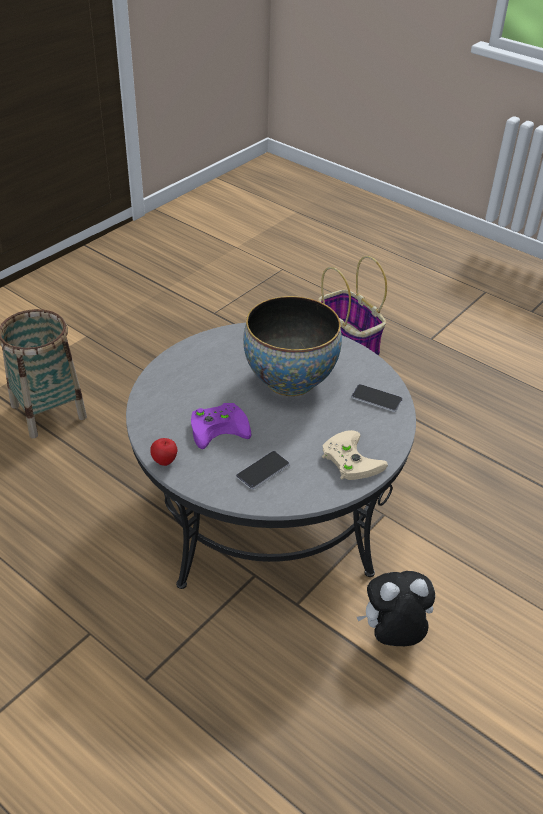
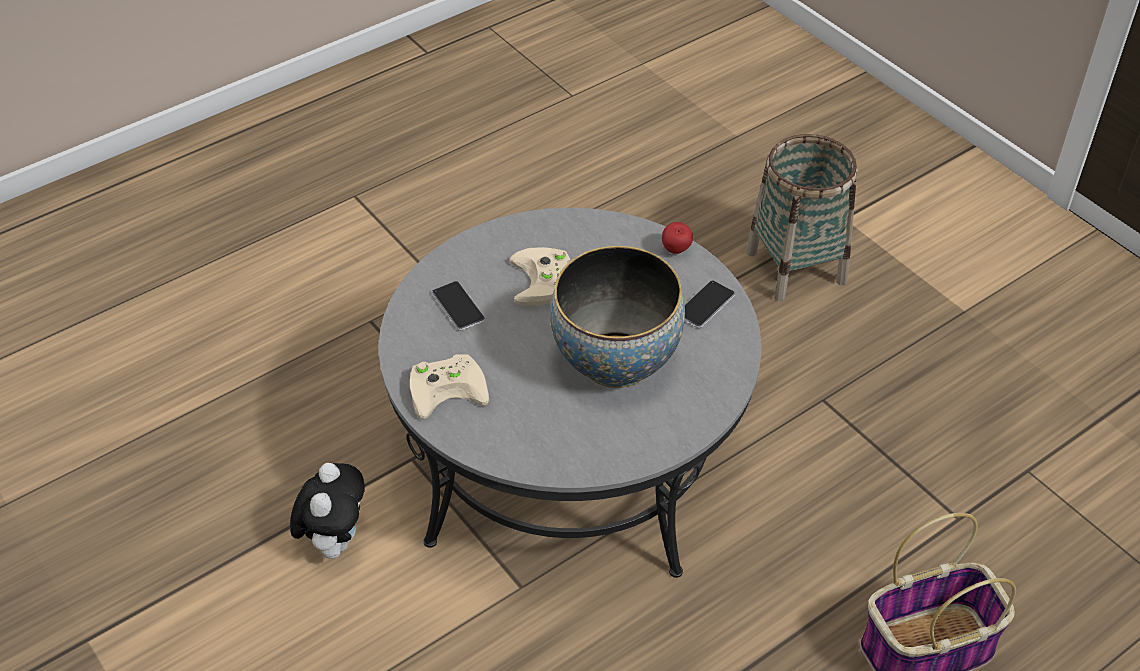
camera: 105 degrees right, 5 degrees up
(165, 461) = (502, 231): apple -> apple (676, 251)
(220, 427) = (545, 282): purple game controller -> beige game controller
(376, 399) = (553, 444): phone -> phone (705, 305)

